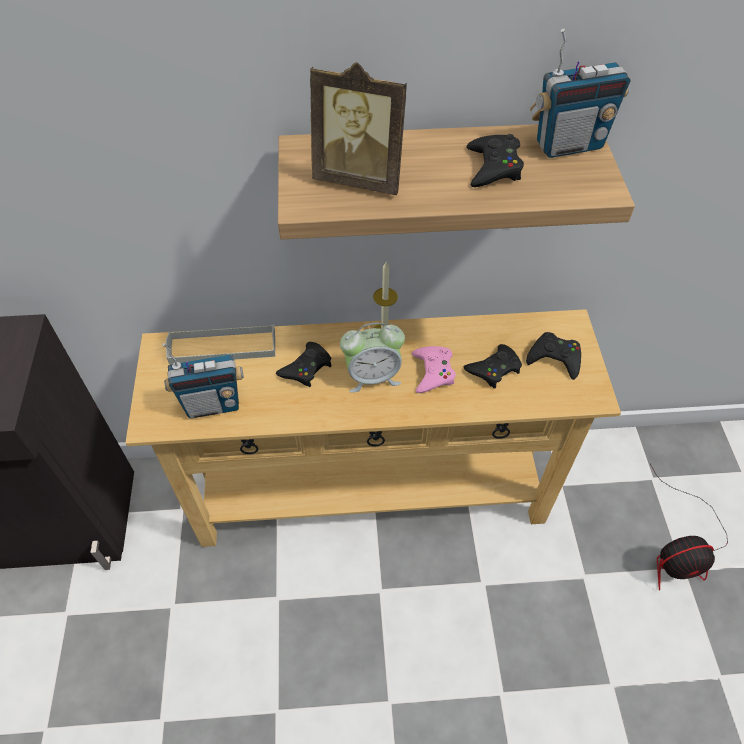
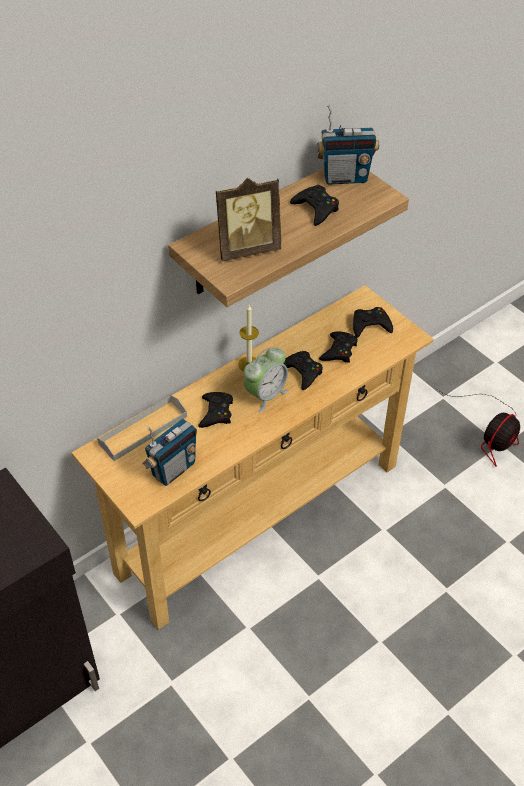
camera: 35 degrees left, 5 degrees down
(433, 372) = (302, 372): pink game controller -> black game controller
(568, 145) = (345, 178): radio -> radio turned 45 degrees clockwise

